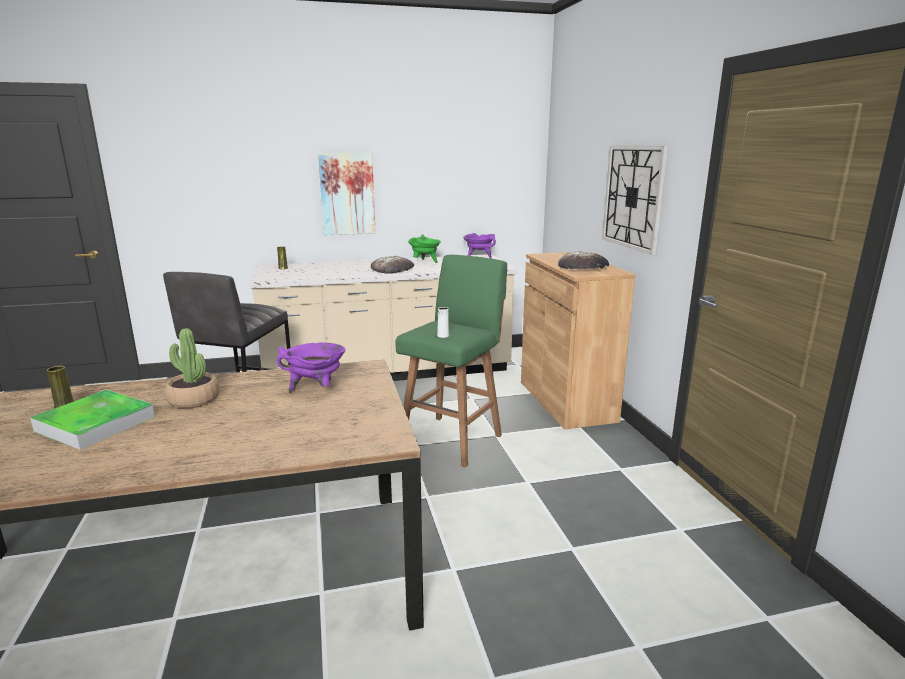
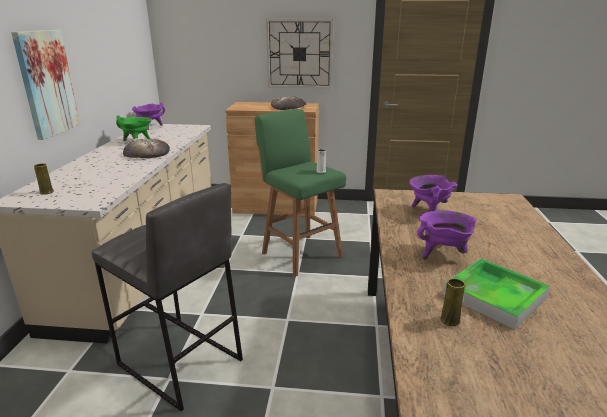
camera: 70 degrees left, 5 degrees up
(194, 399) = (442, 254): potted plant -> purple cooking pot

